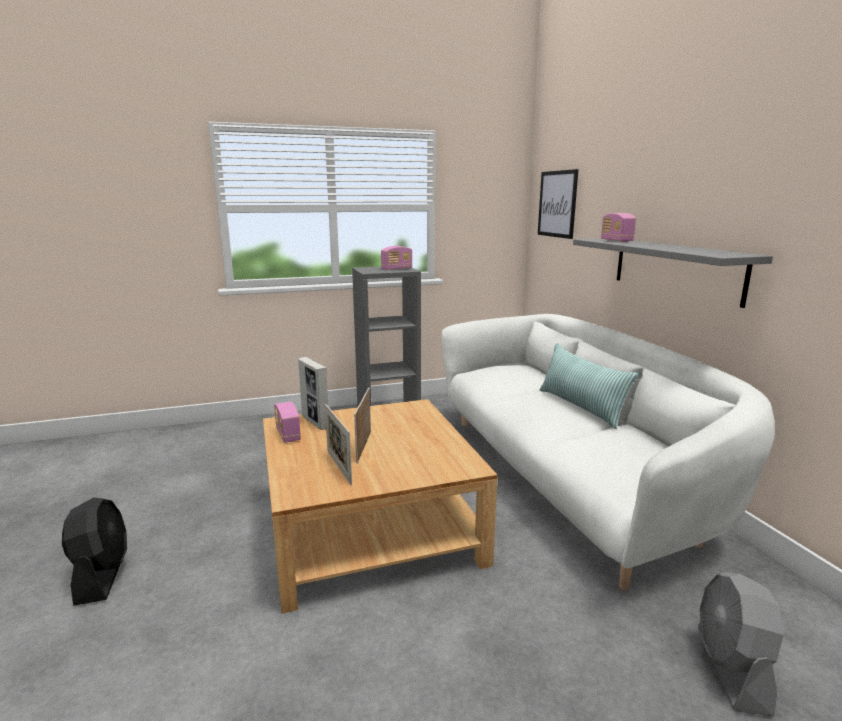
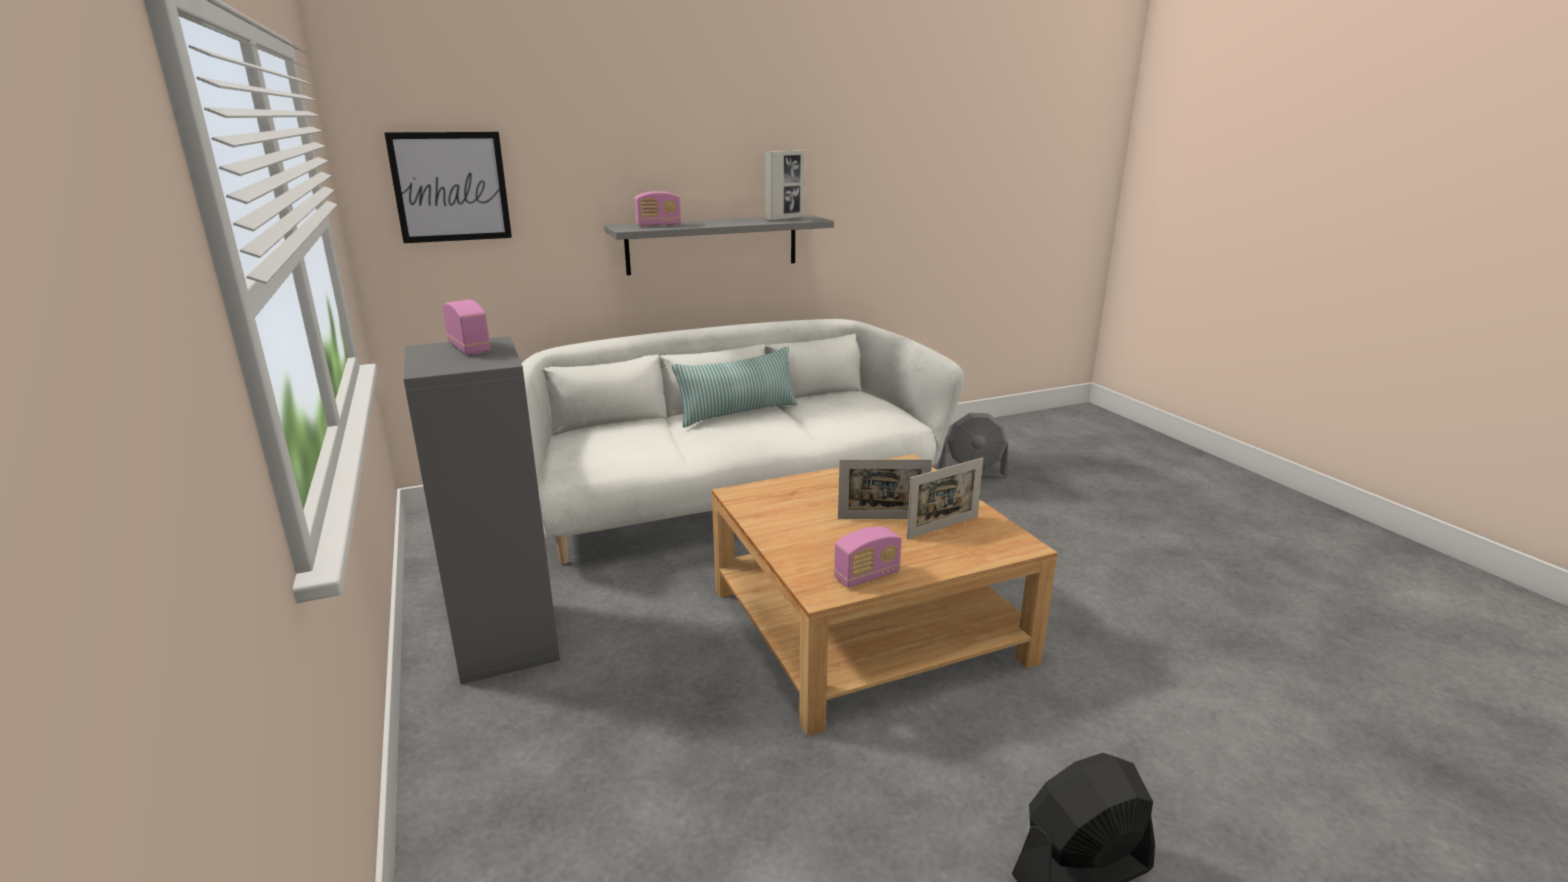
camera: 95 degrees left, 5 degrees up
(315, 422) = (816, 561): picture frame -> picture frame (784, 219)

